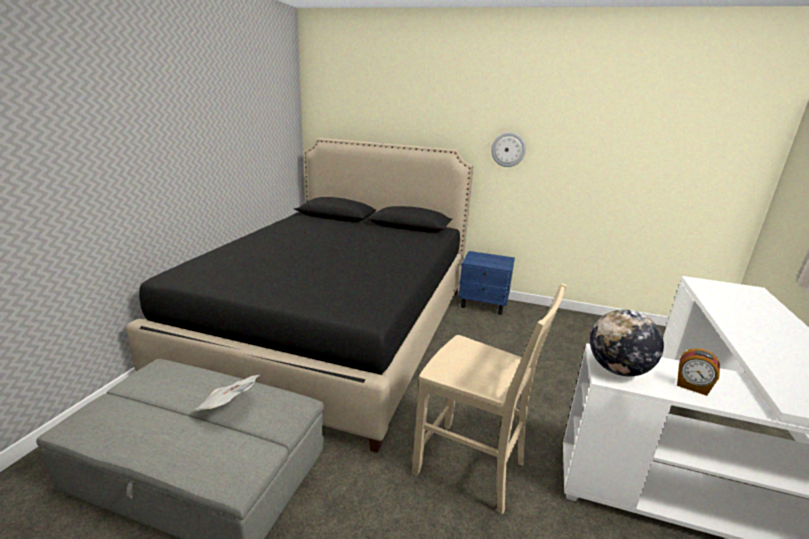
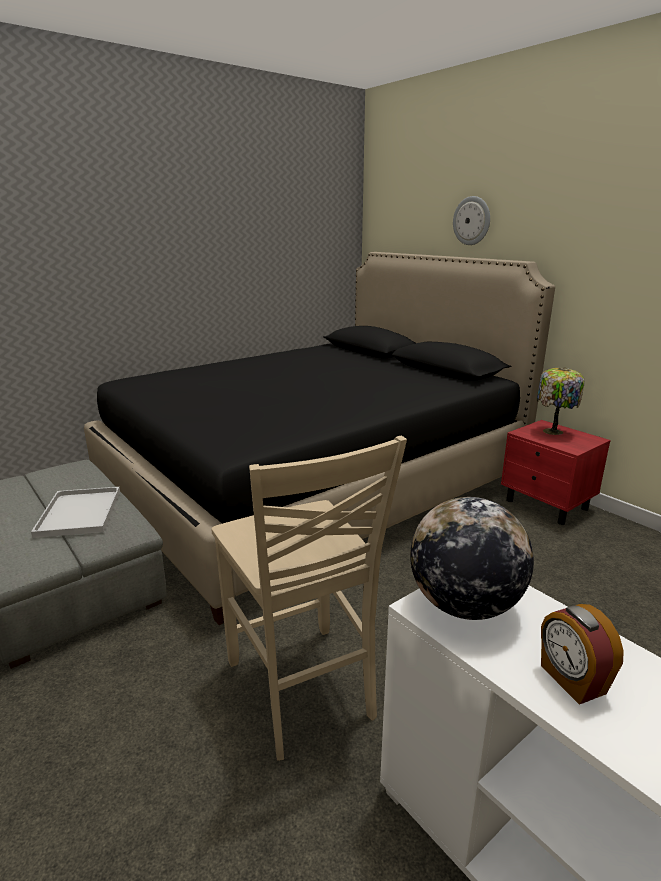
camera: 35 degrees right, 0 degrees up
(229, 406) = (79, 512): newspaper -> white tray
(483, 258) = (552, 432): none -> table lamp
(484, 304) = (547, 505): blue nightstand -> red nightstand
(508, 149) = (612, 260): wall clock -> wall clock (472, 221)

